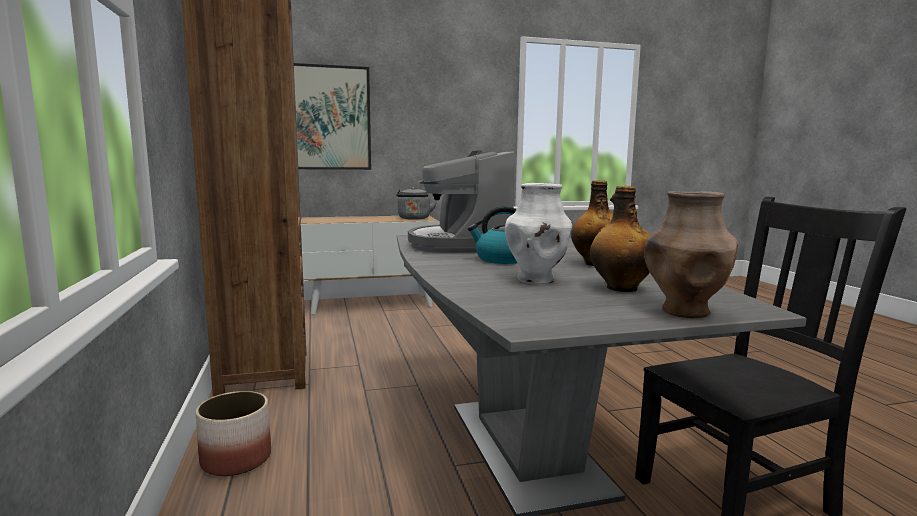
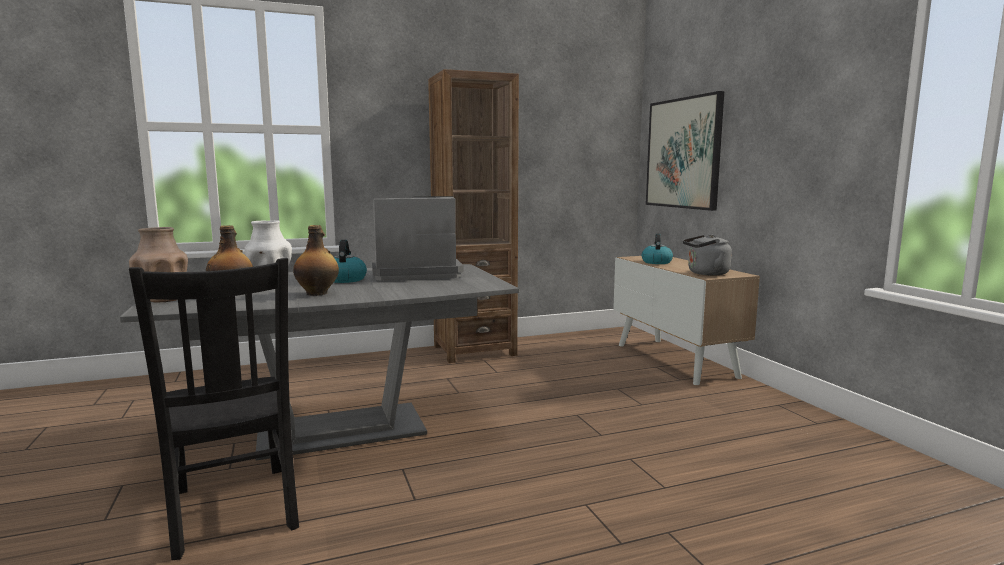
camera: 85 degrees right, 0 degrees up
(235, 460) = (355, 362): planter -> none
(347, 220) = (656, 262): none -> kettle

